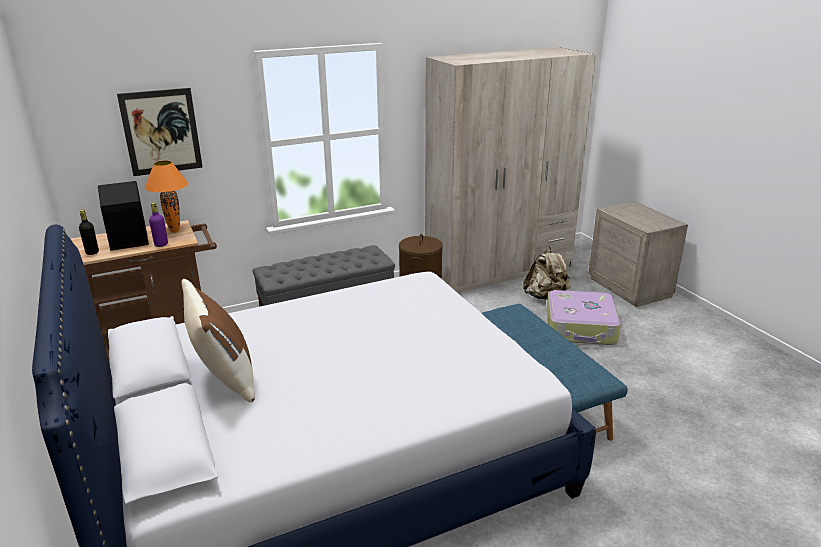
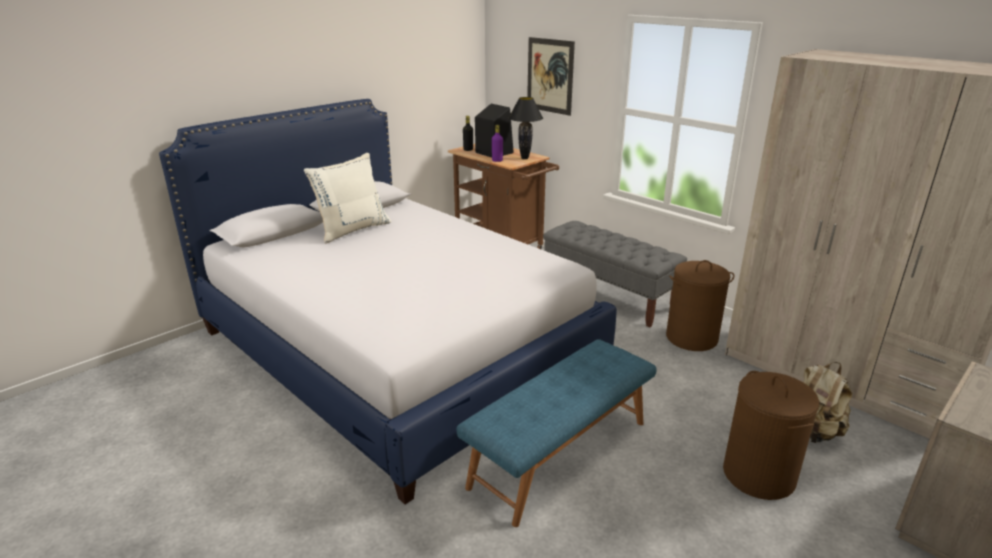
camera: 70 degrees right, 0 degrees up
(175, 230) = (525, 158): orange table lamp -> black table lamp
(223, 378) = (352, 229): brown pillow -> white pillow
(581, 328) = (759, 475): suitcase -> brown laundry basket

